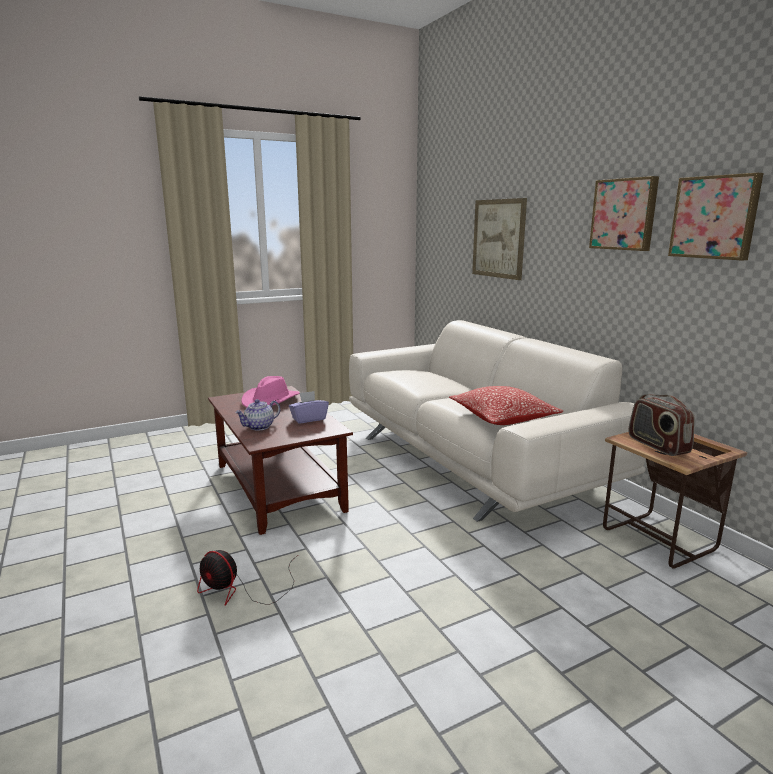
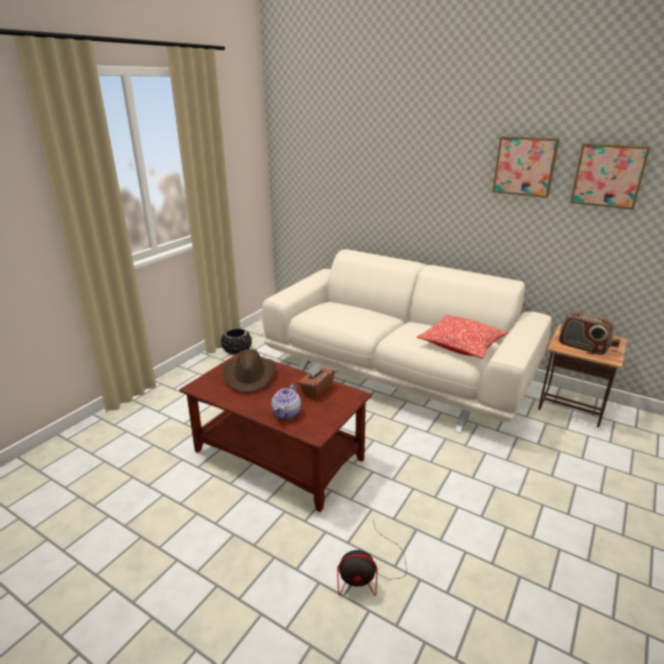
camera: 30 degrees left, 10 degrees up
(270, 400) = (250, 376): pink hat -> brown hat
(309, 419) = (316, 389): purple tissue box -> brown tissue box
(339, 411) = (237, 351): none -> black planter
(498, 238) = (384, 176): picture -> none

